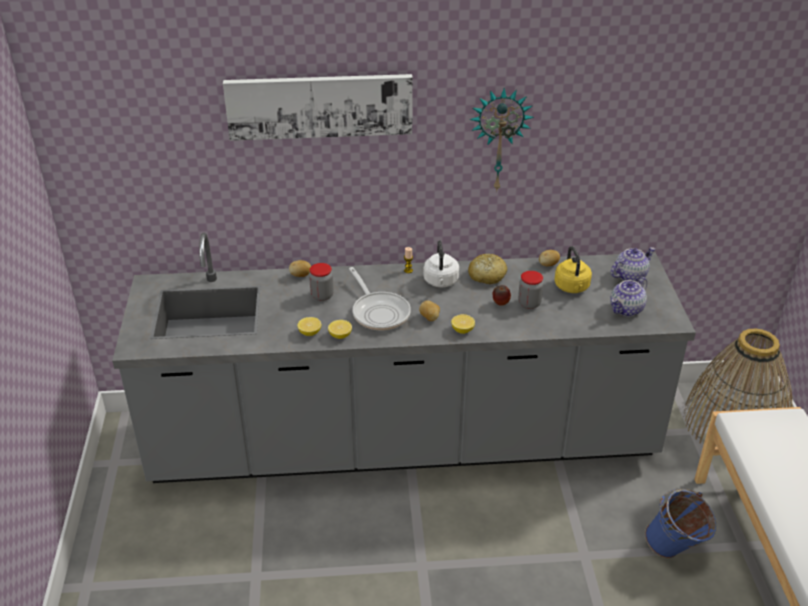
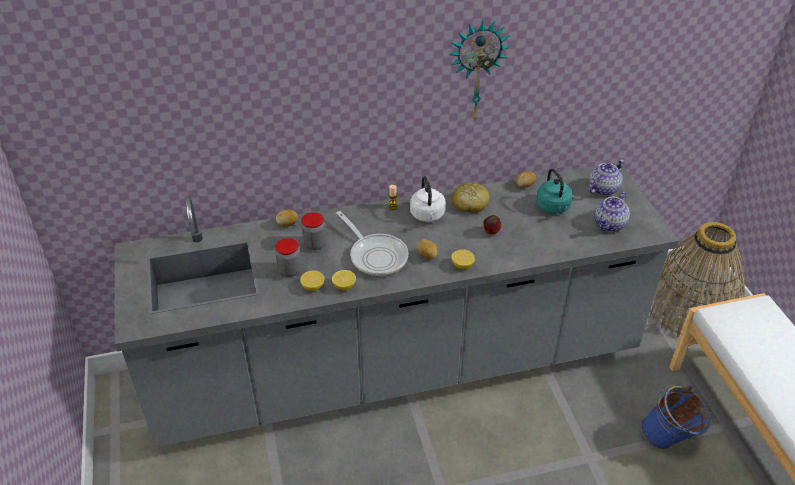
camera: 10 degrees left, 5 degrees up
(319, 105) = (298, 54): picture -> none
(529, 303) = (518, 229): jar -> jar (290, 270)
(572, 288) = (553, 207): yellow kettle -> turquoise kettle

